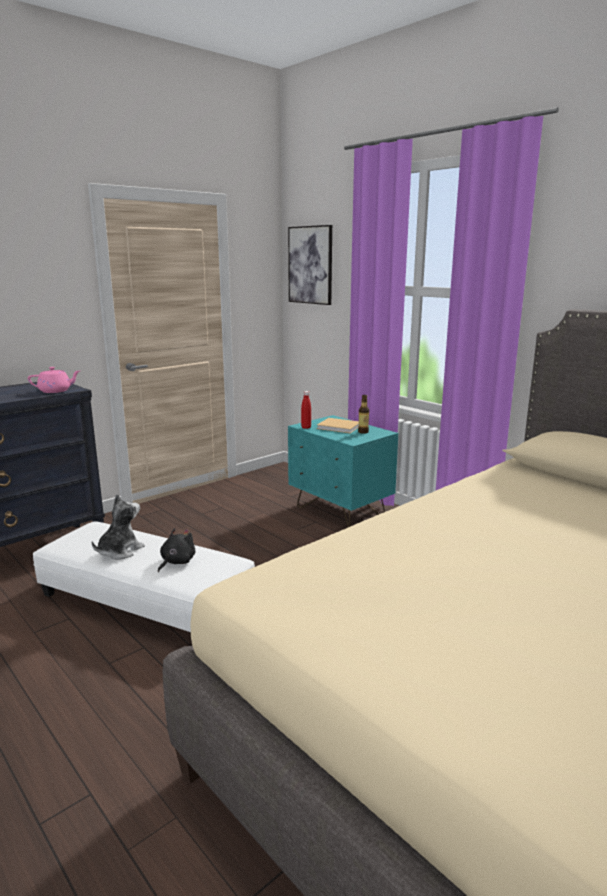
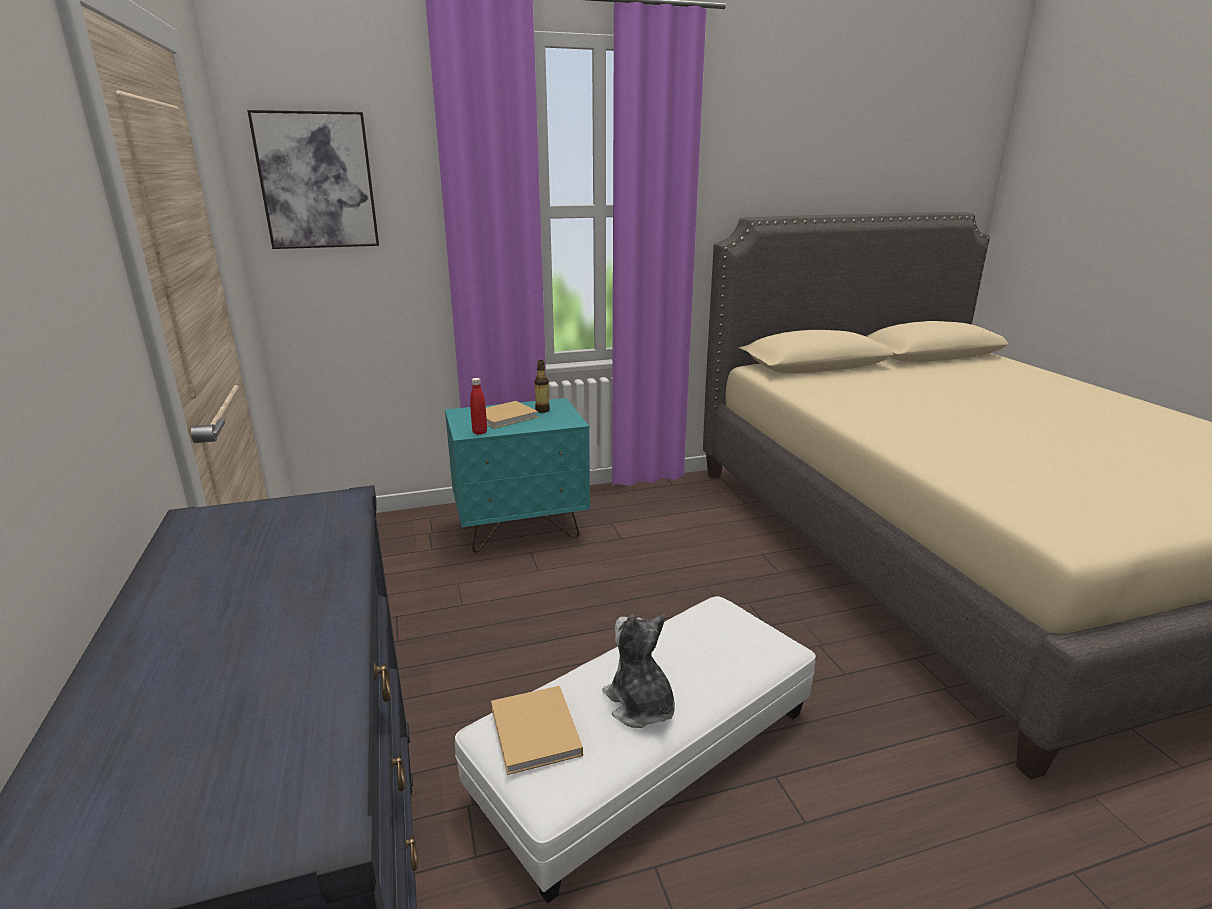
camera: 65 degrees left, 5 degrees up
(56, 391) = (326, 519): pink teapot -> none
(91, 532) = (536, 733): none -> beige book
(176, 562) = (709, 652): black plush toy -> none

